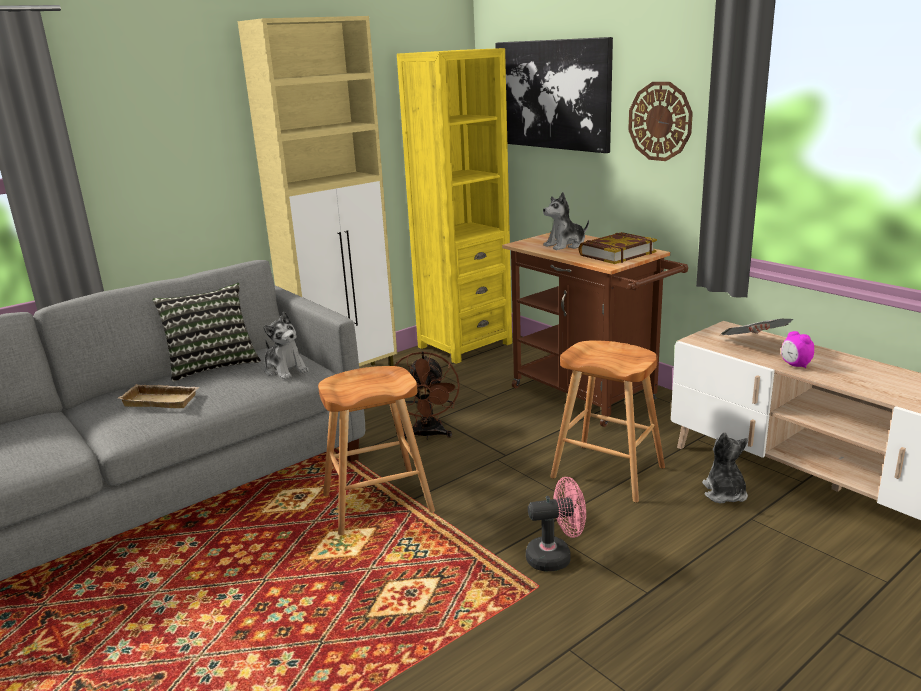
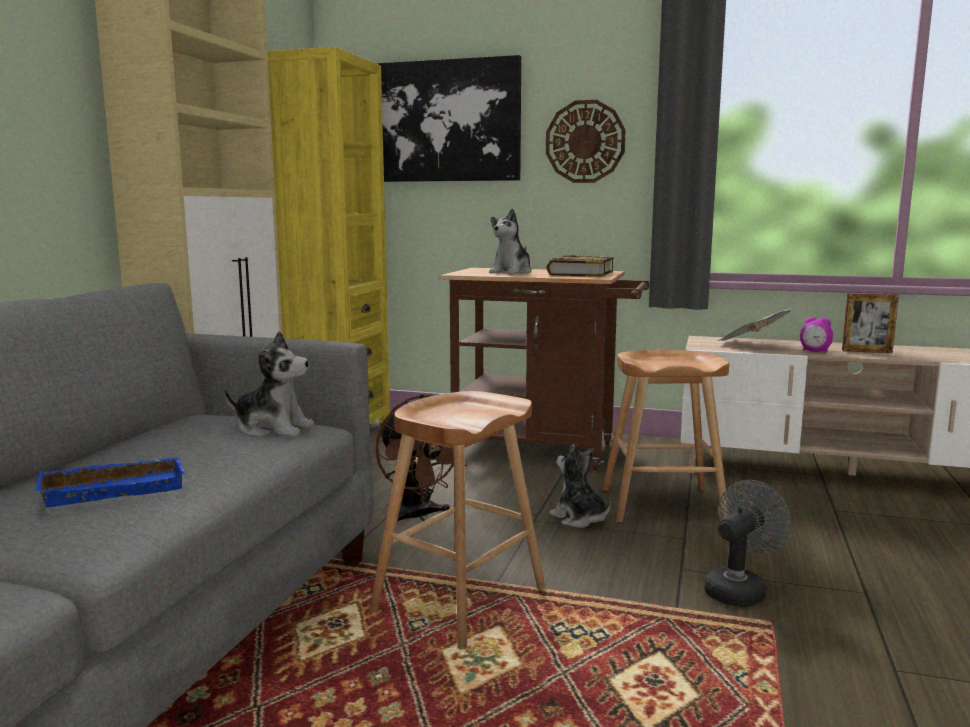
camera: 35 degrees left, 10 degrees down
(162, 400) = (116, 488): beige tray -> blue tray
(212, 365) = (134, 440): pillow -> none
(556, 557) = (739, 590): pink fan -> grey fan
(724, 494) = (784, 497): plush toy -> plush toy (579, 519)
(852, 375) = (866, 351): none -> picture frame

